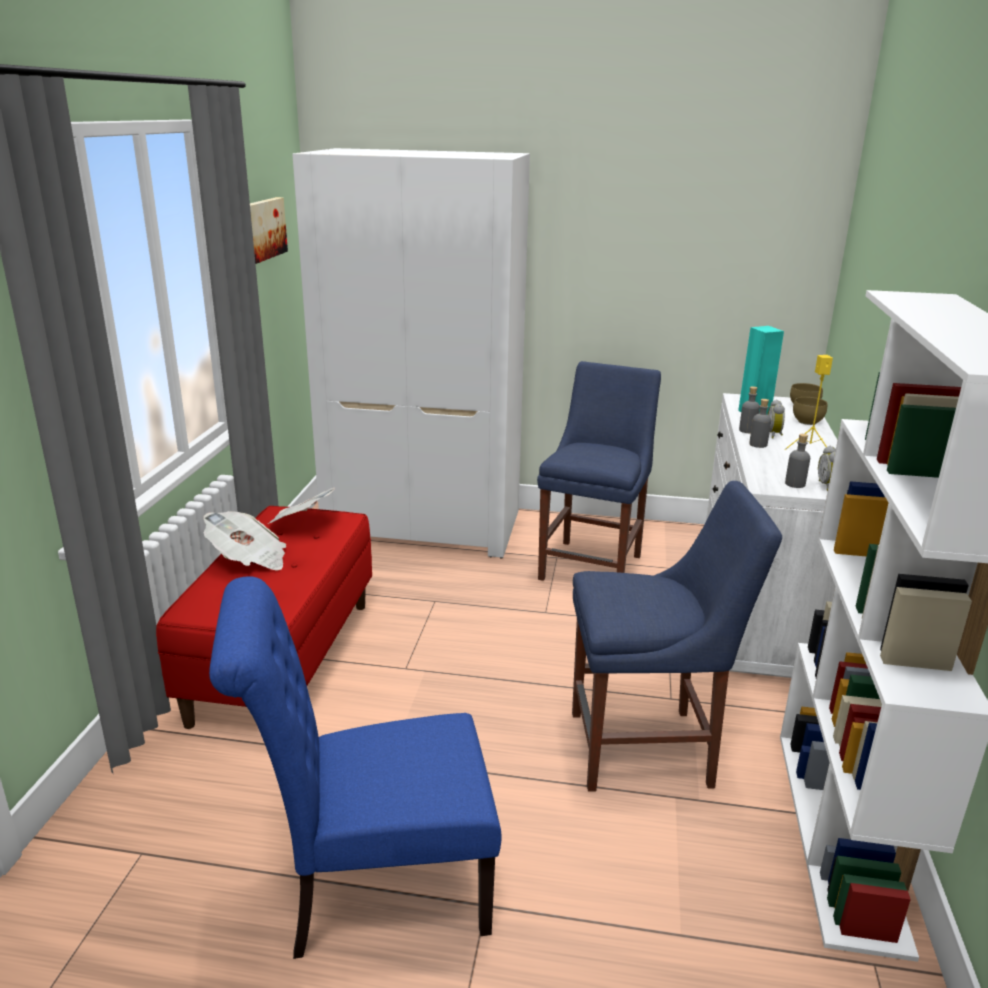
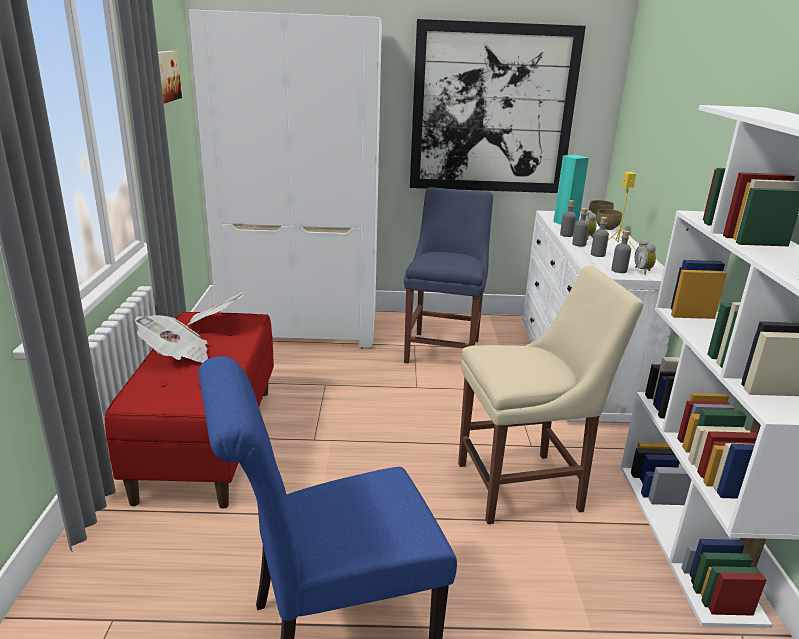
camera: 10 degrees left, 0 degrees up
(648, 749) = (525, 486): blue chair -> beige chair
(670, 264) = (492, 110): none -> picture
(776, 460) = (597, 254): none -> grey bottle

